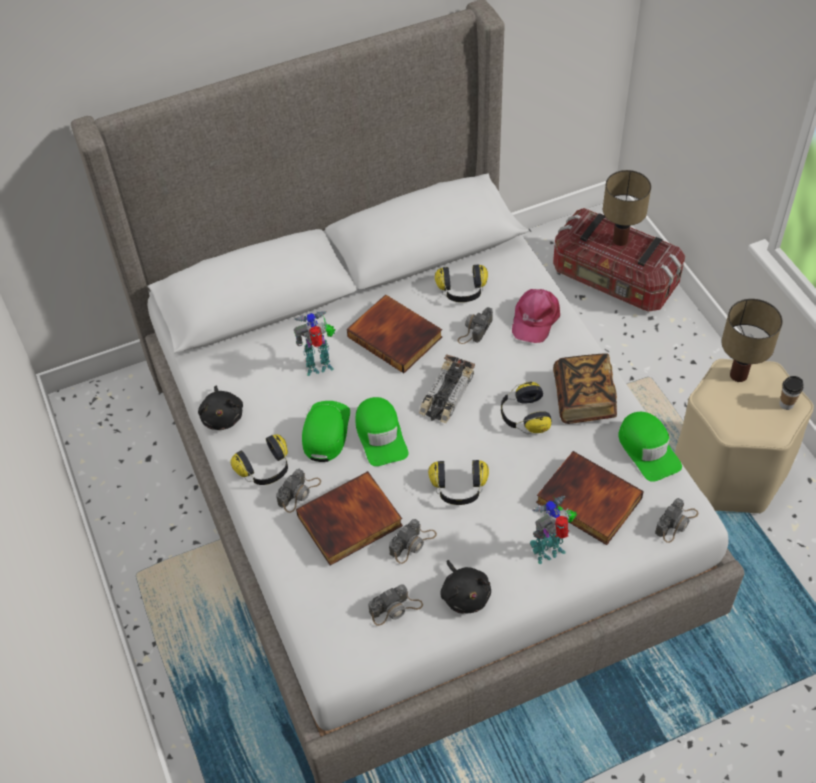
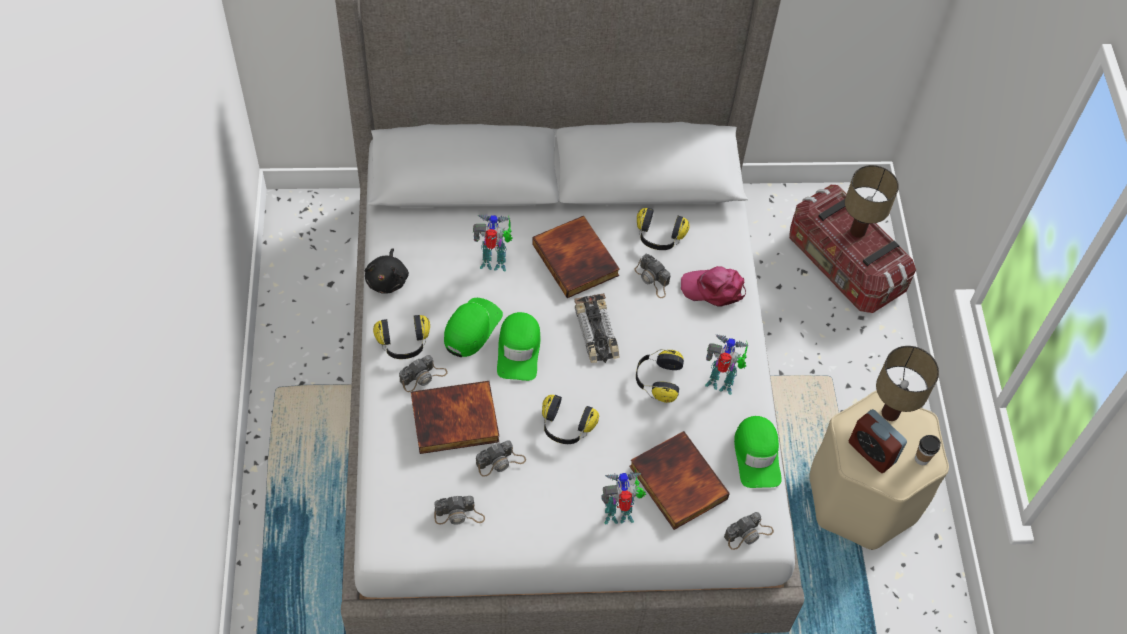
camera: 15 degrees right, 5 degrees up
(446, 394) = (596, 333): toy car -> toy car turned 60 degrees counterclockwise
(465, 594) = (526, 526): black plush toy -> none
(475, 330) = (653, 279): camera -> camera turned 90 degrees counterclockwise
(535, 319) = (714, 289): pink cap -> pink cap turned 60 degrees clockwise
(584, 399) = (721, 384): book -> toy robot
(740, 414) = (871, 452): none -> alarm clock

